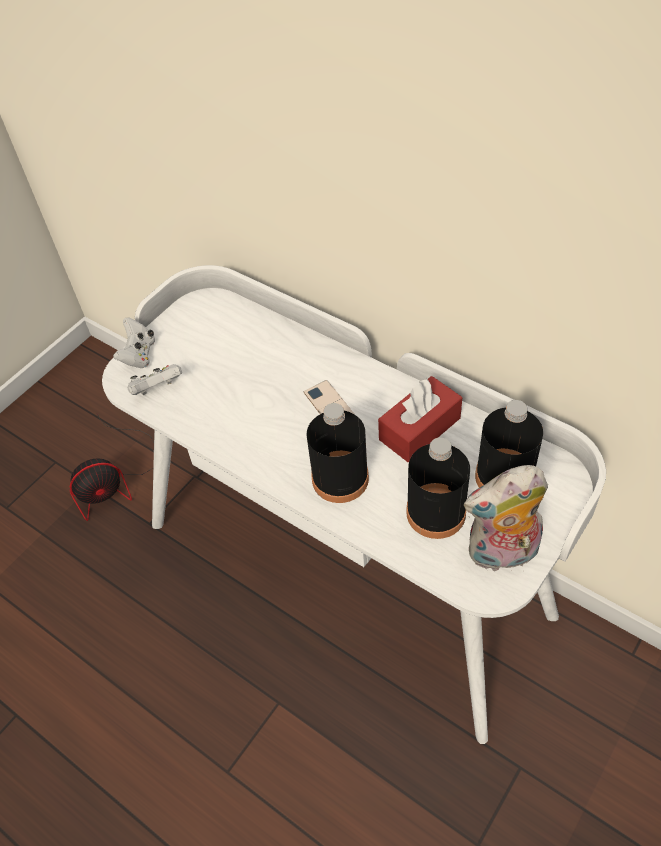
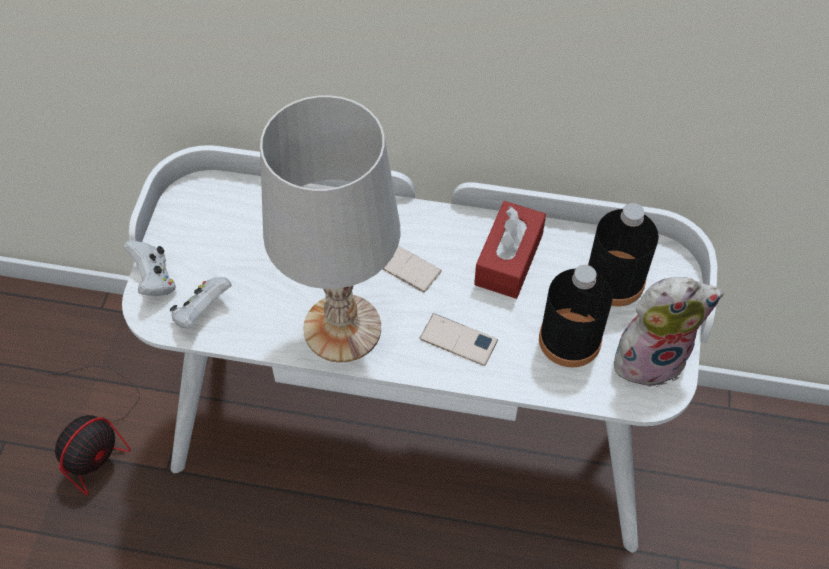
camera: 30 degrees left, 5 degrees up
(254, 437) = (343, 328): none -> white table lamp
(340, 479) = (458, 340): black bottle -> phone
(502, 554) = (650, 357): plush toy -> plush toy turned 150 degrees counterclockwise

